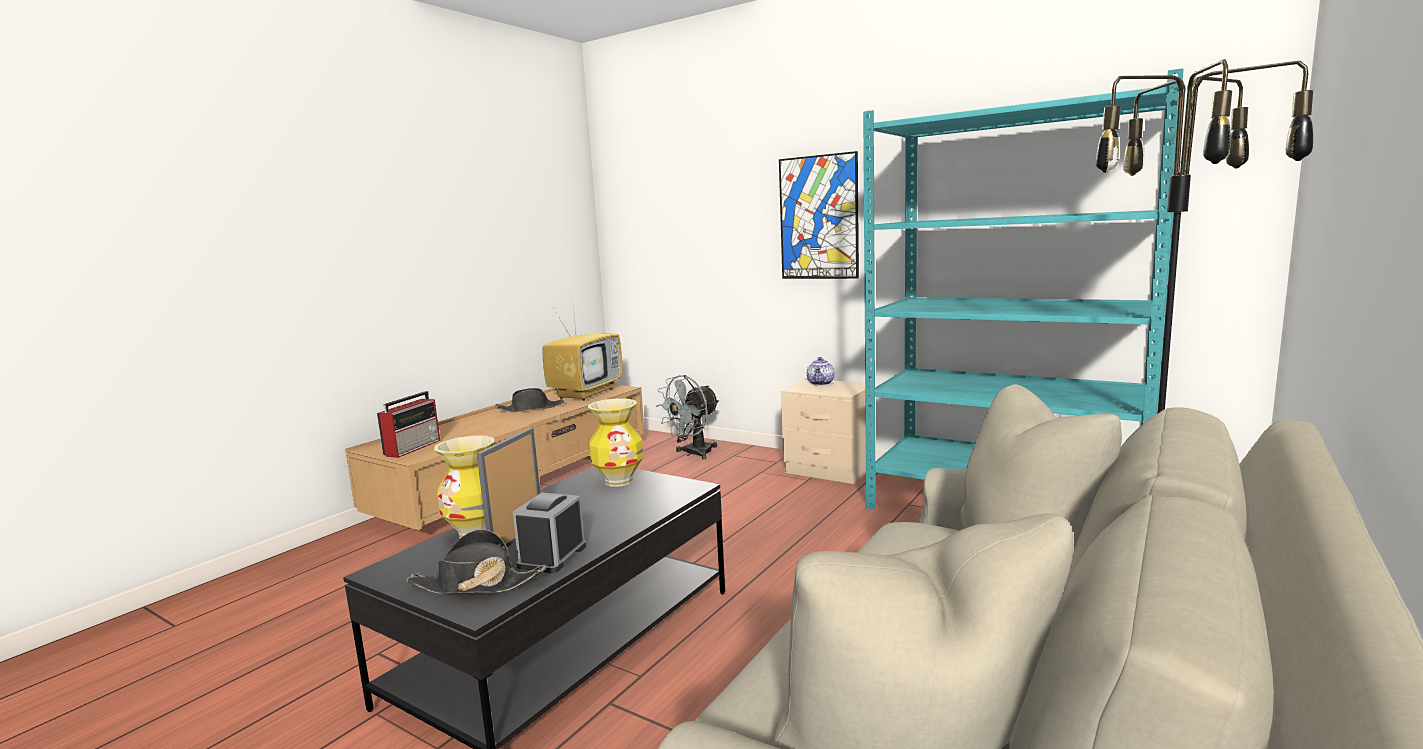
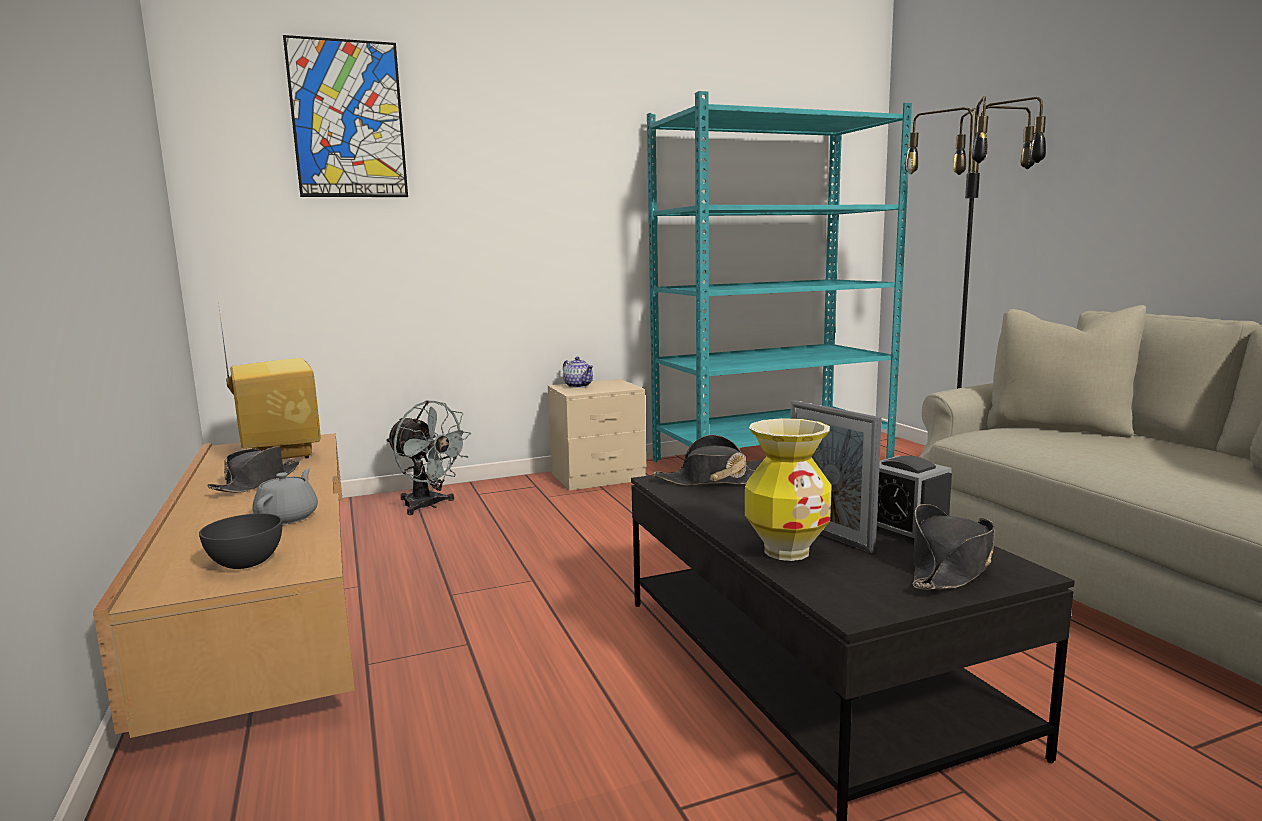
camera: 55 degrees left, 0 degrees up
(414, 447) = (245, 563): radio -> grey bowl
(481, 431) = (288, 517): none -> grey teapot
(618, 481) = (713, 480): vase -> black hat
(693, 454) = (428, 506): grey fan -> grey fan turned 45 degrees counterclockwise
(818, 218) = (548, 204): picture -> picture (348, 119)

